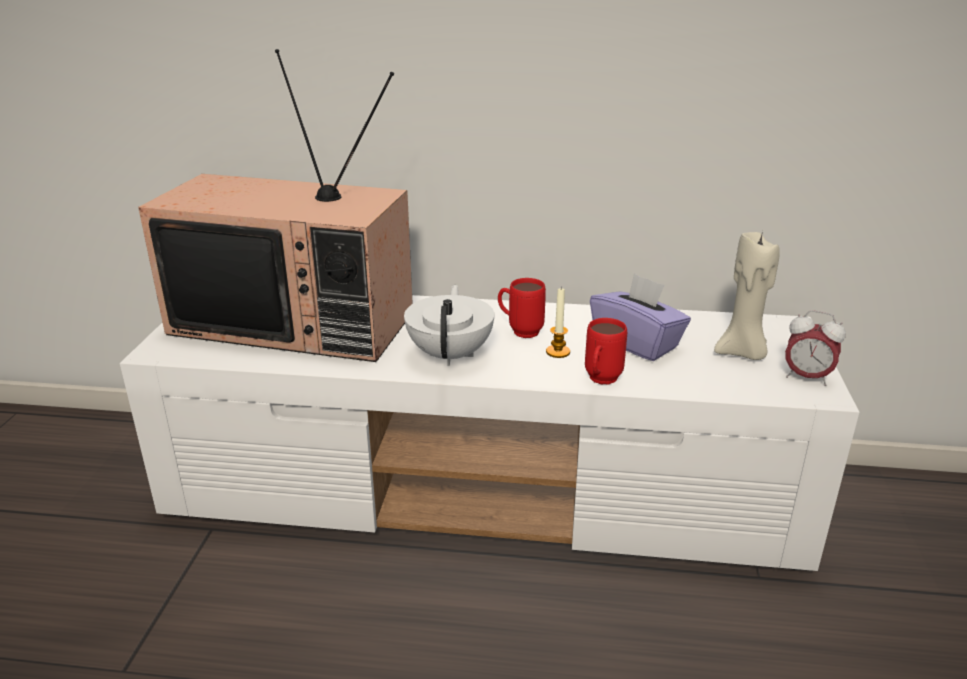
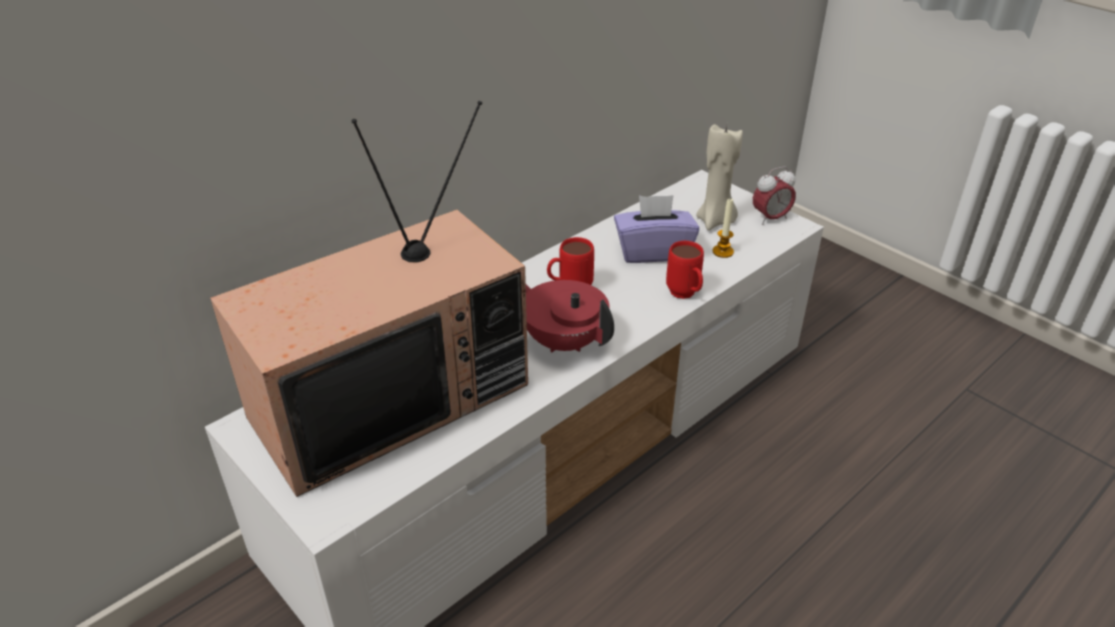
camera: 50 degrees left, 10 degrees up
(451, 354) = (564, 341): white teapot -> red teapot
(558, 352) = (623, 290): candle -> candle (723, 252)

